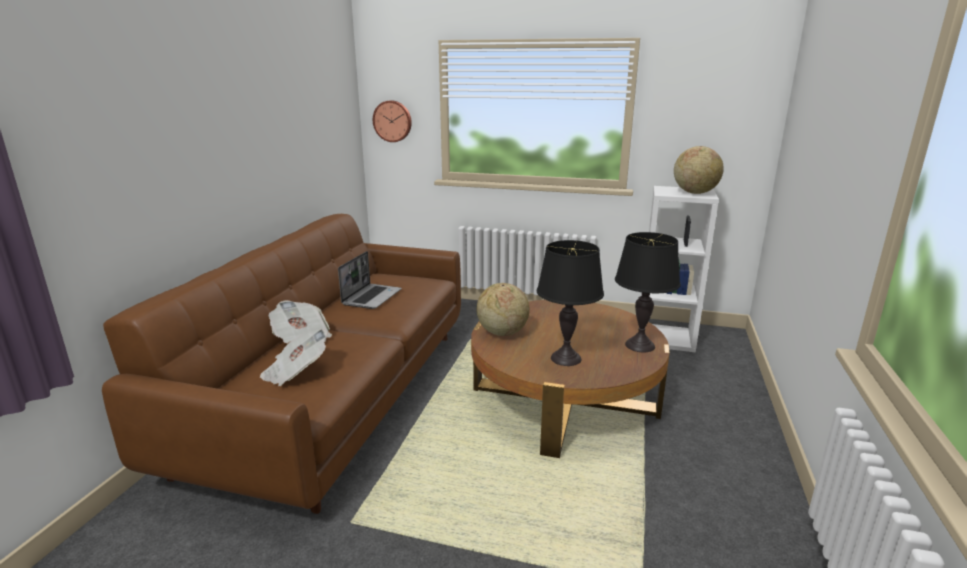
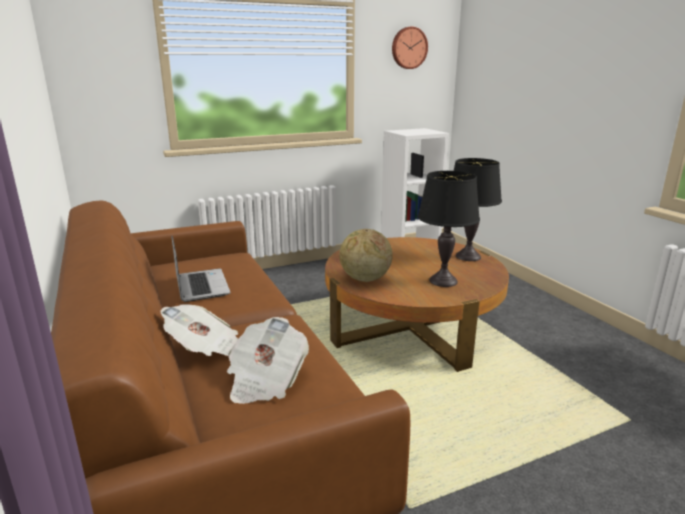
camera: 40 degrees left, 0 degrees up
(393, 121) = (97, 85): wall clock -> wall clock (408, 48)
(695, 193) = (424, 131): globe -> none

